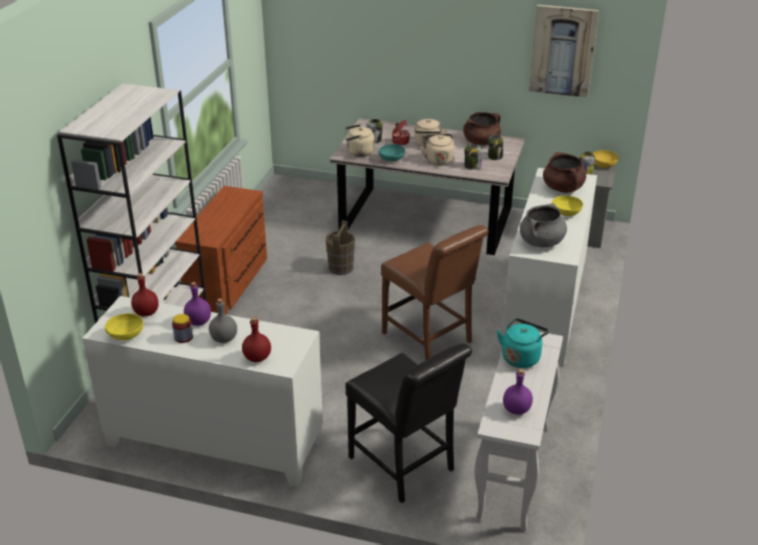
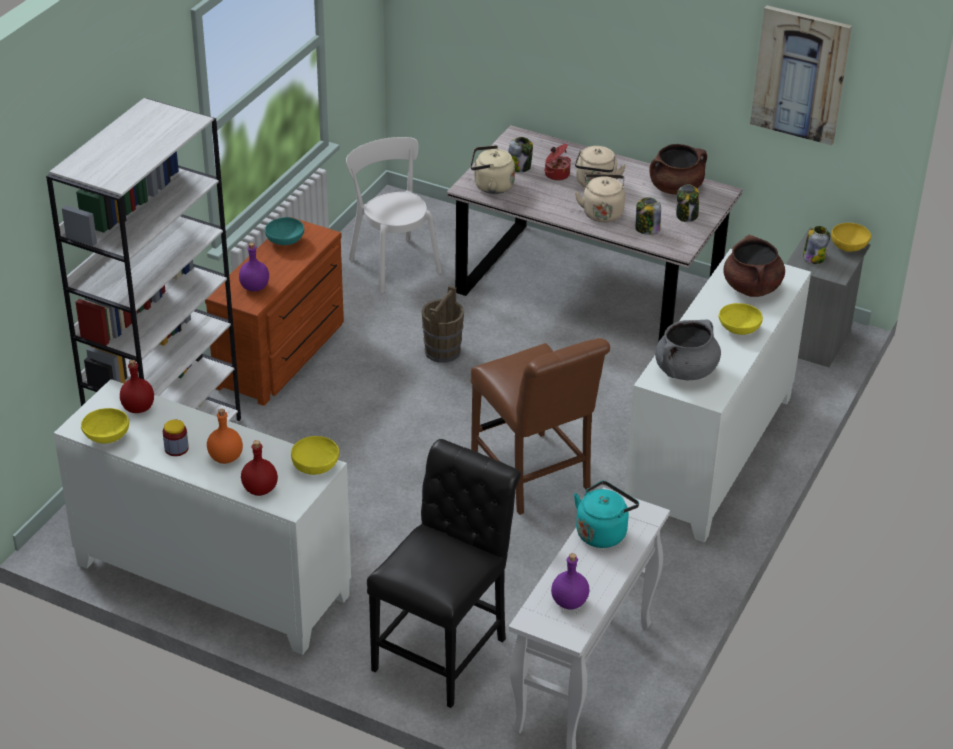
camera: 10 degrees right, 5 degrees up
(198, 322) = (199, 429): purple bottle -> purple bottle (254, 287)
(224, 338) = (225, 457): grey bottle -> orange bottle
(291, 218) = (392, 263): none -> white chair
(295, 336) = (315, 466): none -> yellow bowl
(391, 160) = (534, 204): turquoise bowl -> turquoise bowl (285, 242)
(404, 467) = (445, 649): black chair -> black chair turned 120 degrees counterclockwise

